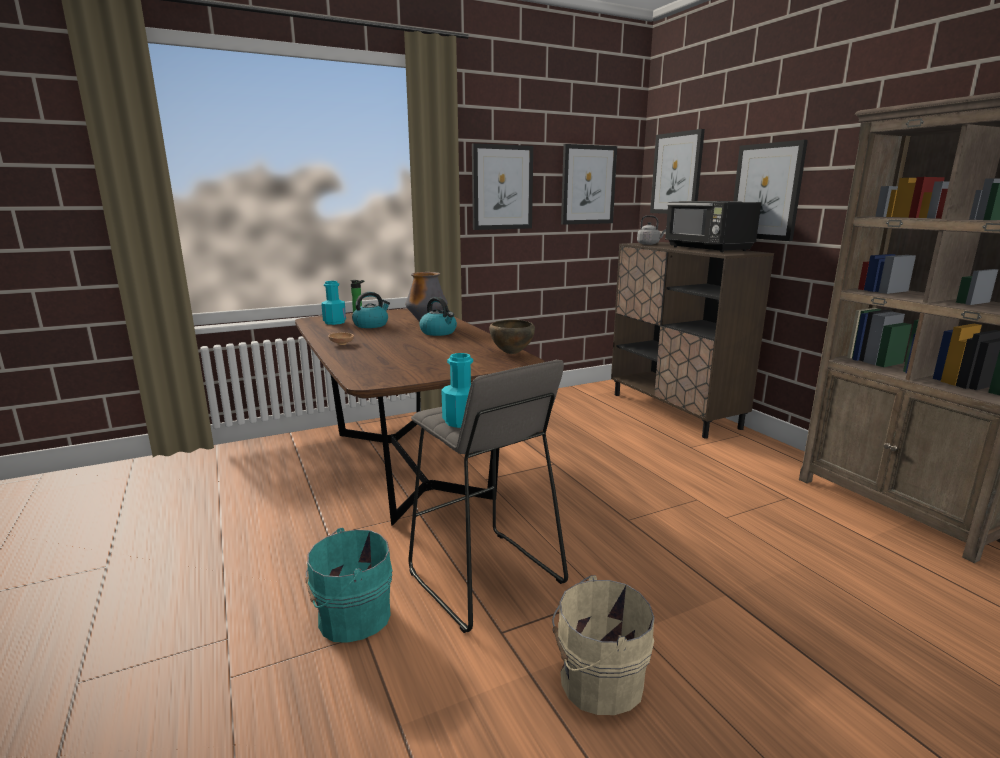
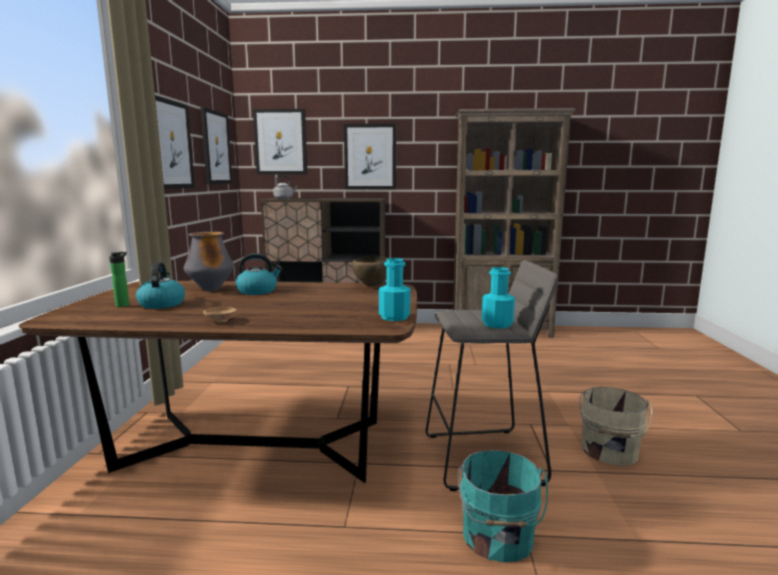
camera: 60 degrees left, 5 degrees down
(334, 322) = (102, 314): turquoise bottle -> turquoise bottle (394, 317)
(708, 249) = (340, 198): black microwave -> none

